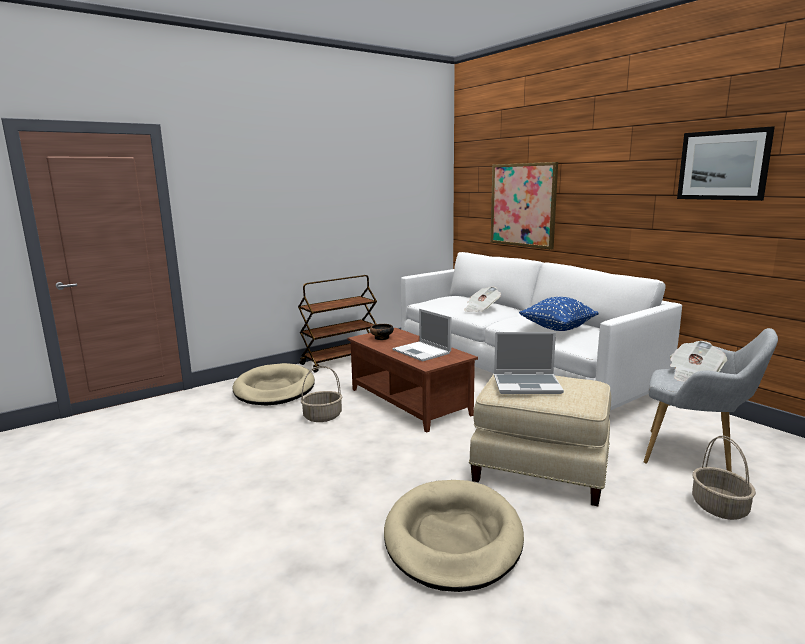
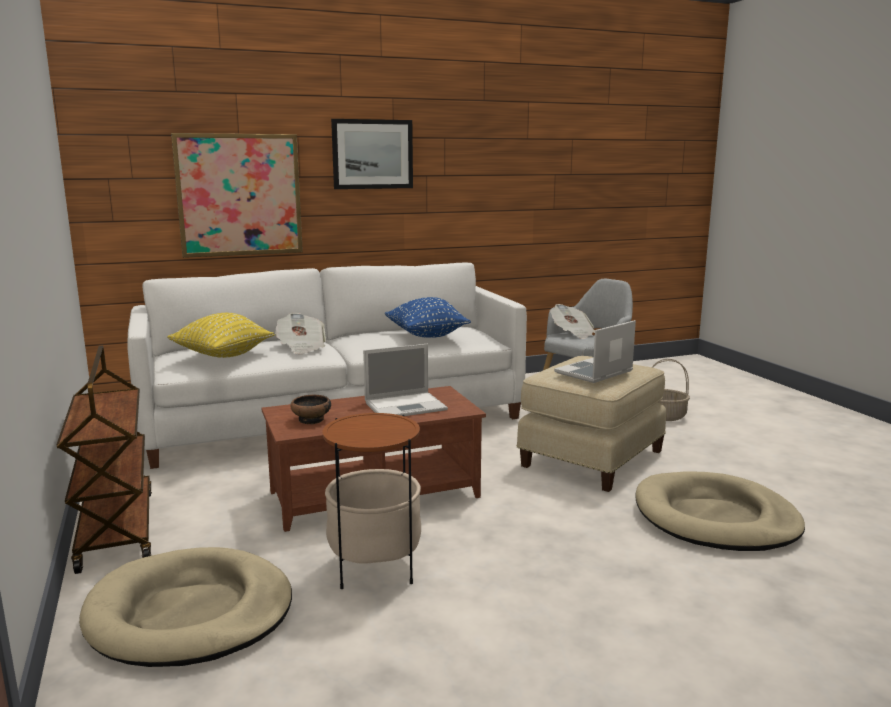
camera: 75 degrees left, 0 degrees up
(323, 416) = (374, 567): basket -> side table
(448, 302) = (223, 356): none -> yellow pillow
(527, 385) = (594, 372): laptop -> laptop turned 150 degrees counterclockwise
(723, 165) = (488, 146): picture -> picture (372, 154)

